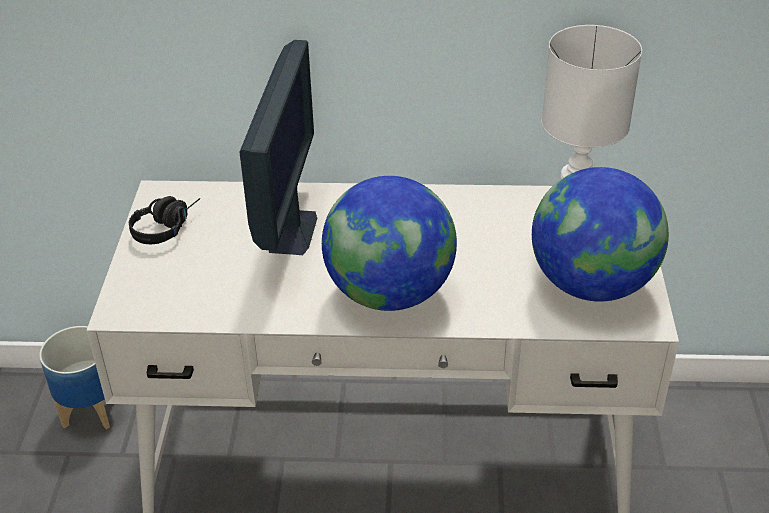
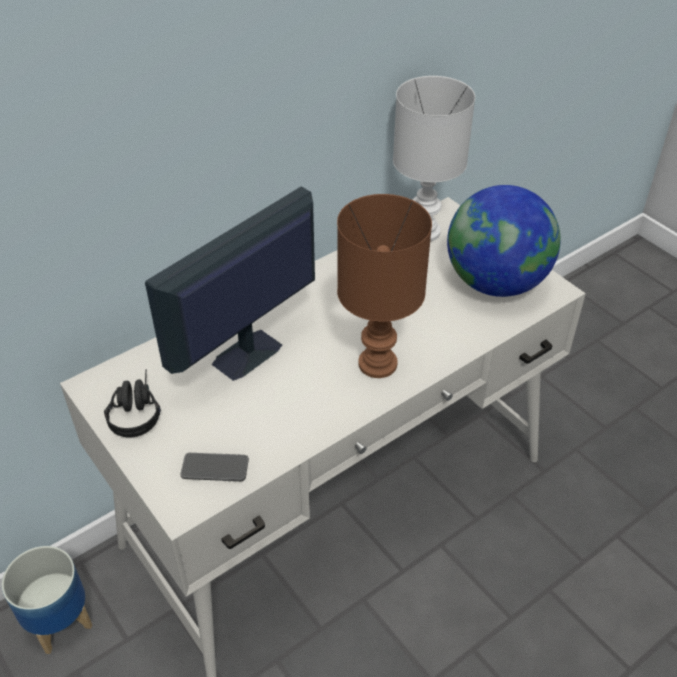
camera: 40 degrees left, 5 degrees up
(172, 298) = (215, 468): none -> phone
(292, 230) = (246, 355): monitor -> monitor turned 105 degrees counterclockwise
(389, 293) = (376, 364): globe -> brown table lamp

